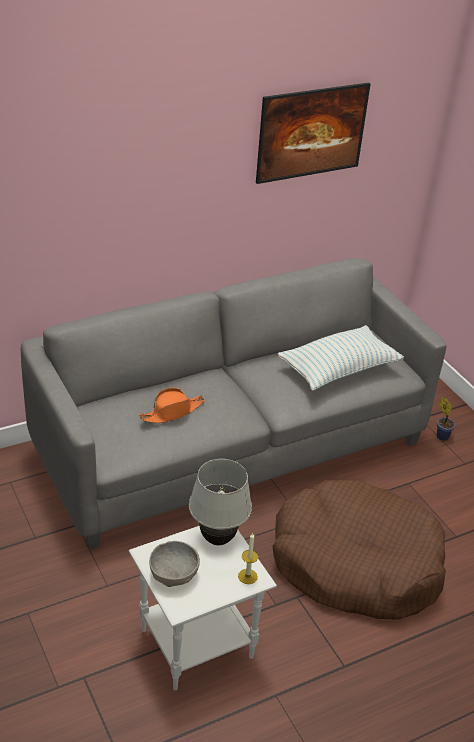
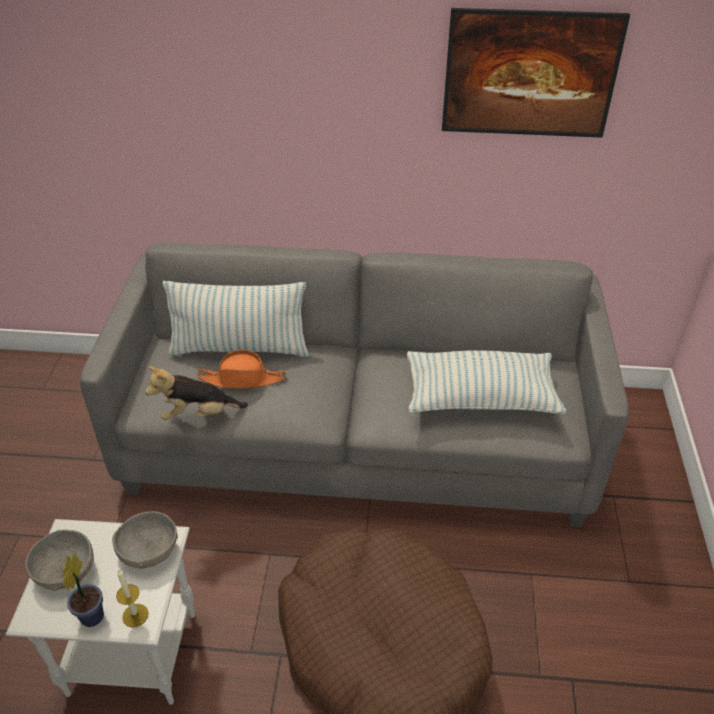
camera: 35 degrees right, 5 degrees up
(145, 393) = (240, 348): none -> pillow
(161, 446) = (198, 414): none -> plush toy
(217, 539) = (149, 550): white table lamp -> grey bowl
(441, 435) = (624, 530): potted plant -> potted plant (93, 614)

